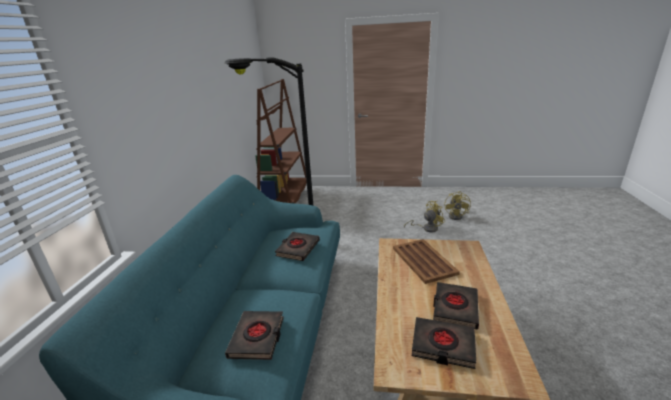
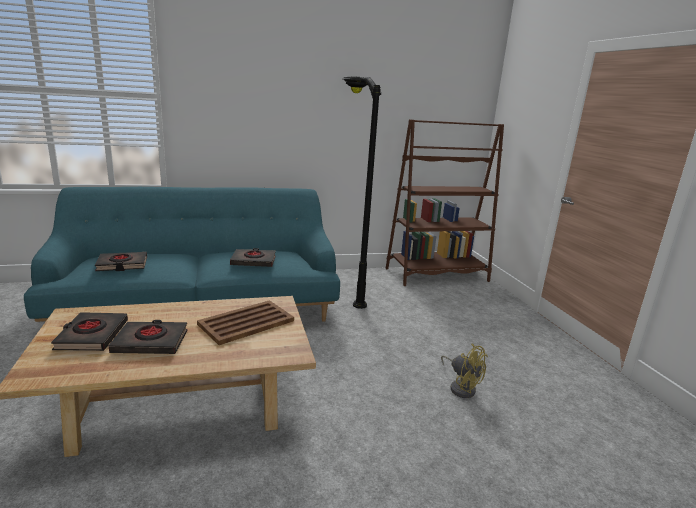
camera: 65 degrees right, 5 degrees down
(457, 216) = (541, 421): yellow fan -> none

